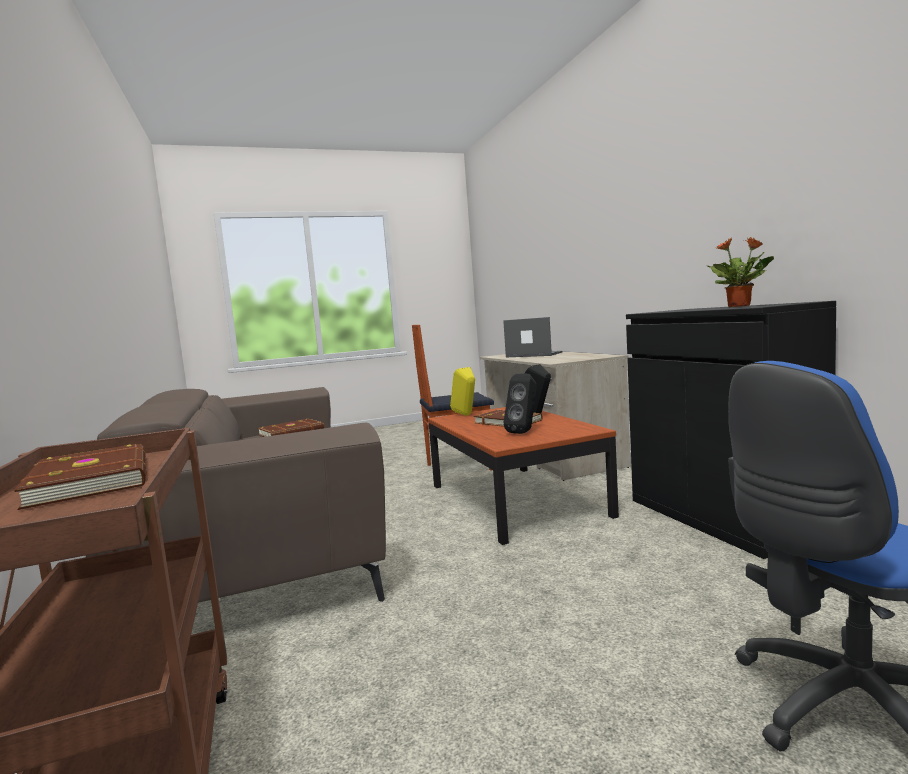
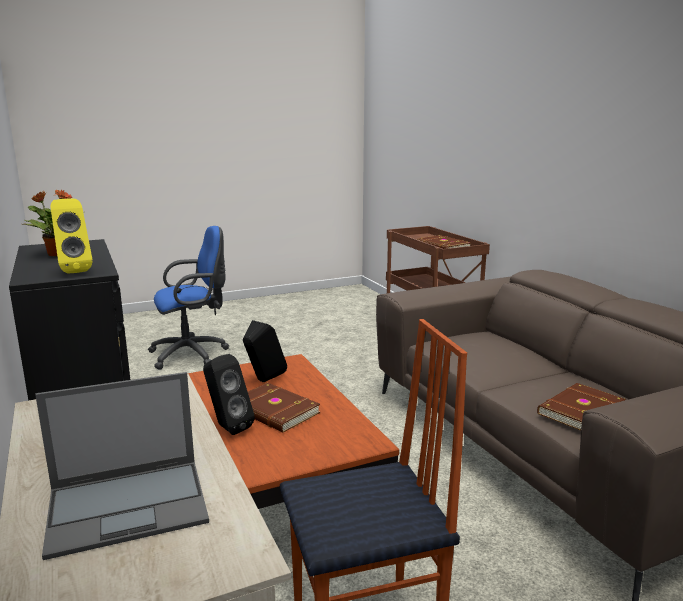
camera: 175 degrees right, 10 degrees up
(466, 415) = (333, 446): yellow speaker -> yellow speaker (74, 271)
(533, 355) = (130, 505): laptop -> laptop turned 45 degrees counterclockwise

